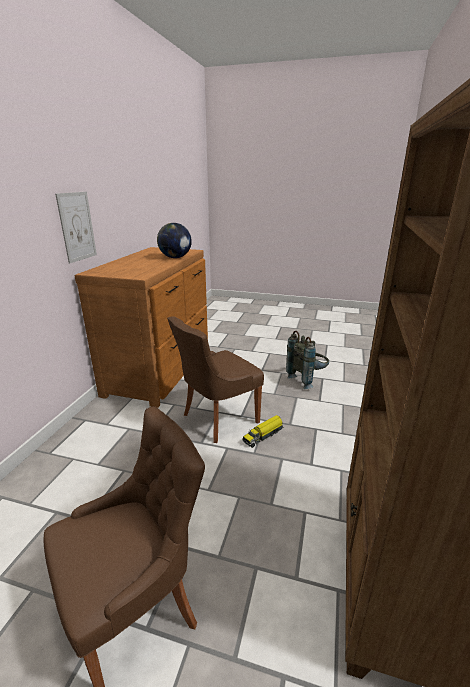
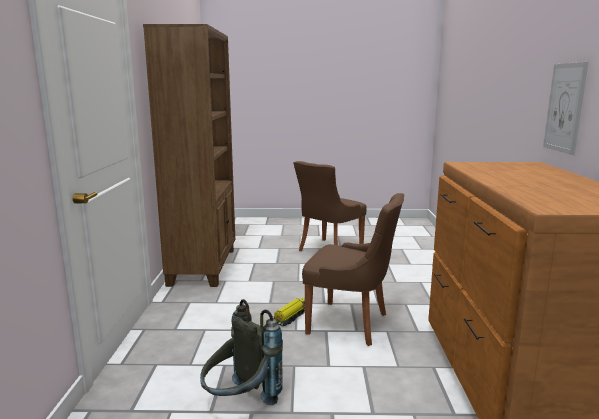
camera: 165 degrees right, 10 degrees down
(175, 257) = (513, 188): globe -> none
(217, 419) = (351, 324): brown chair -> brown chair turned 75 degrees clockwise

